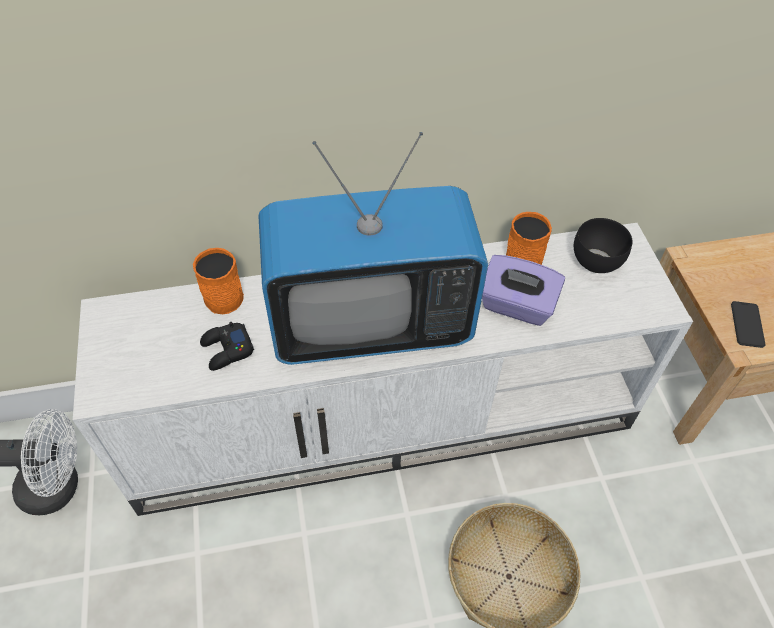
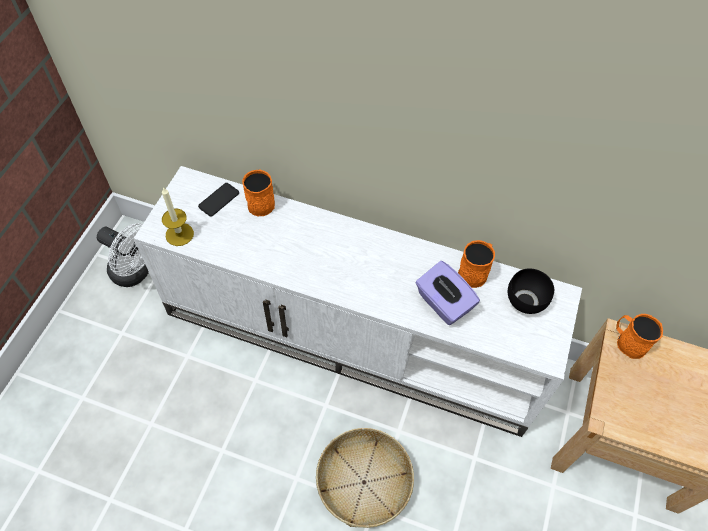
camera: 30 degrees right, 5 degrees up
(137, 383) = (179, 234): none -> candle
(227, 350) = (241, 239): black game controller -> none
(370, 324) = (338, 267): television -> none
(702, 261) = (628, 342): none -> orange mug
(747, 324) = (623, 406): phone -> phone (219, 200)

